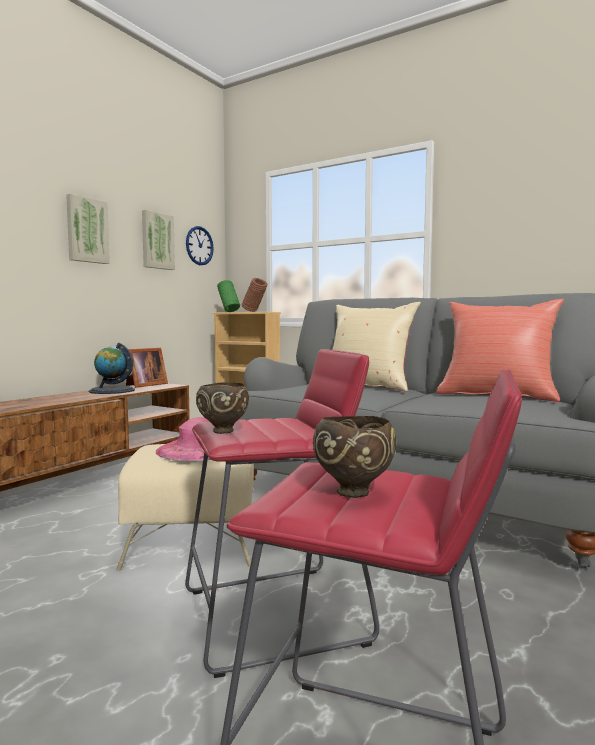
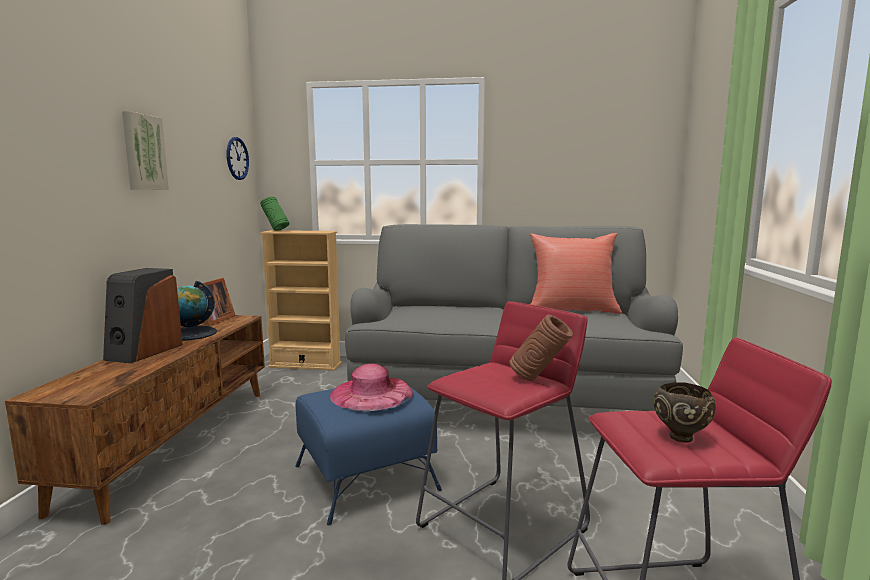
camera: 25 degrees left, 5 degrees up
(57, 397) = (144, 351): none -> speaker
(157, 241) = (203, 157): picture -> none
(195, 540) = (366, 477): beige ottoman -> blue ottoman
(223, 431) = (480, 389): brown bowl -> none
(254, 311) = (310, 231): brown vase -> brown vase (539, 380)
(367, 386) = (459, 307): beige pillow -> none

